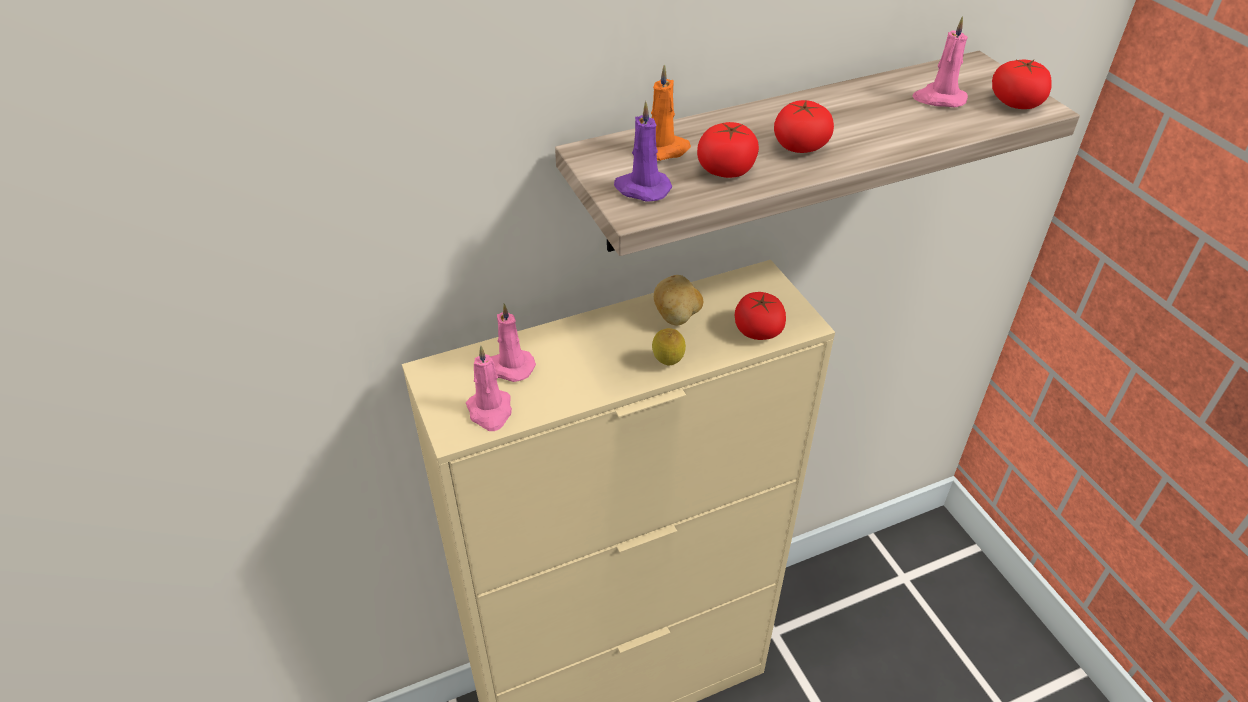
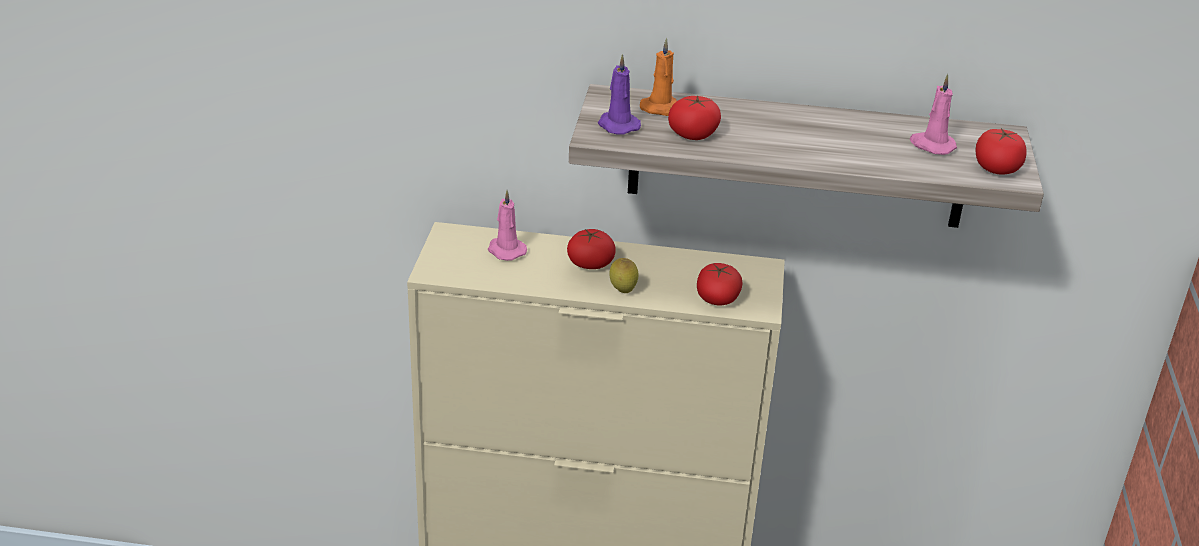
camera: 30 degrees right, 10 degrees down
(490, 411) = (466, 270): pink candle -> none
(677, 317) = (662, 267): potato -> none
(800, 146) = (769, 138): tomato -> tomato (590, 263)

